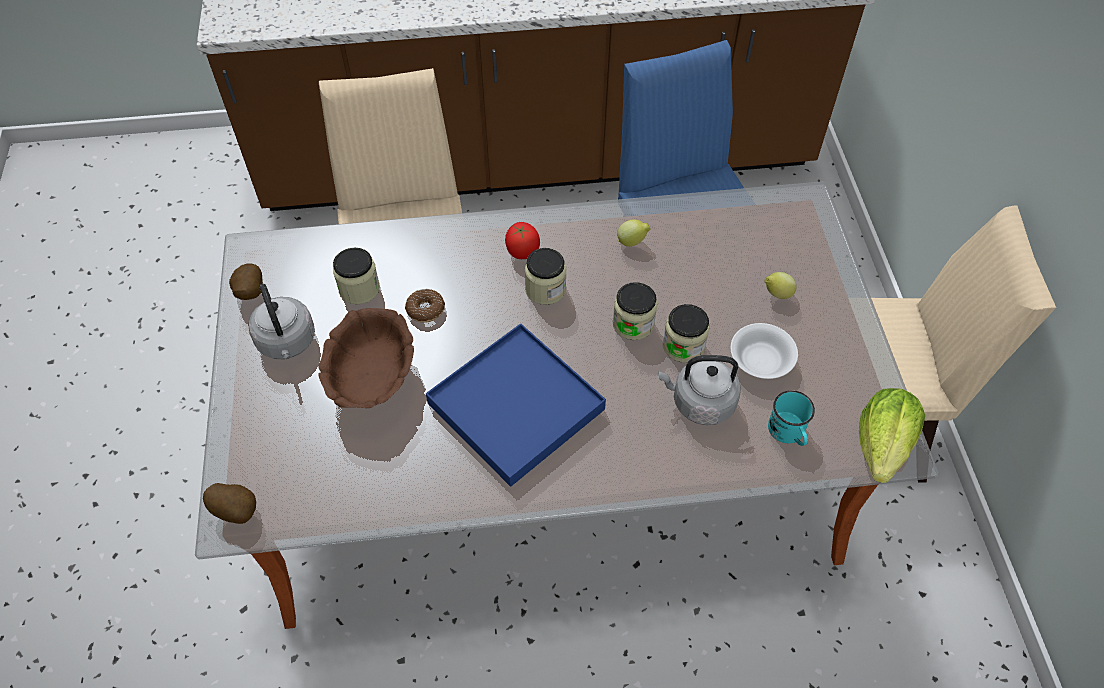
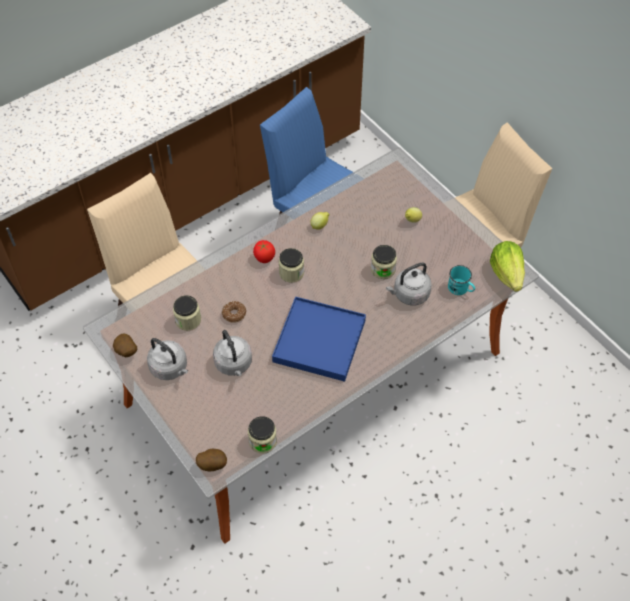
camera: 30 degrees left, 0 degrees up
(373, 380) = (234, 364): brown bowl -> grey kettle
(633, 324) = (350, 270): jar -> jar (262, 441)
(761, 360) = (426, 258): white bowl -> none

